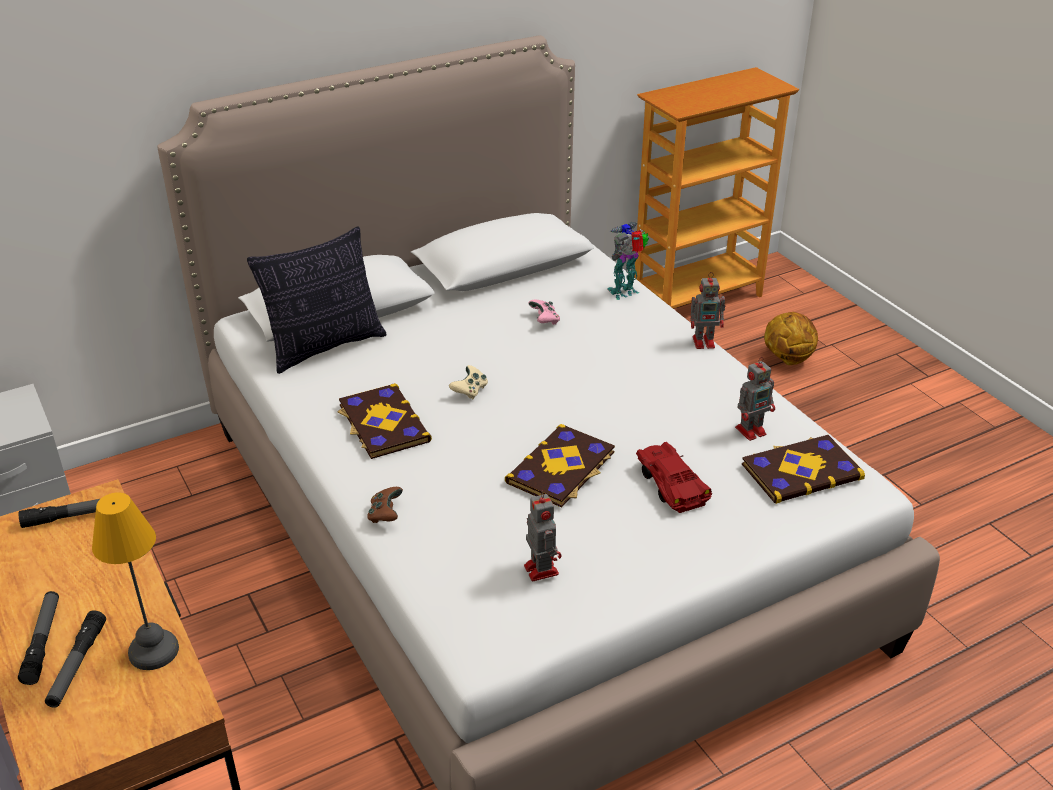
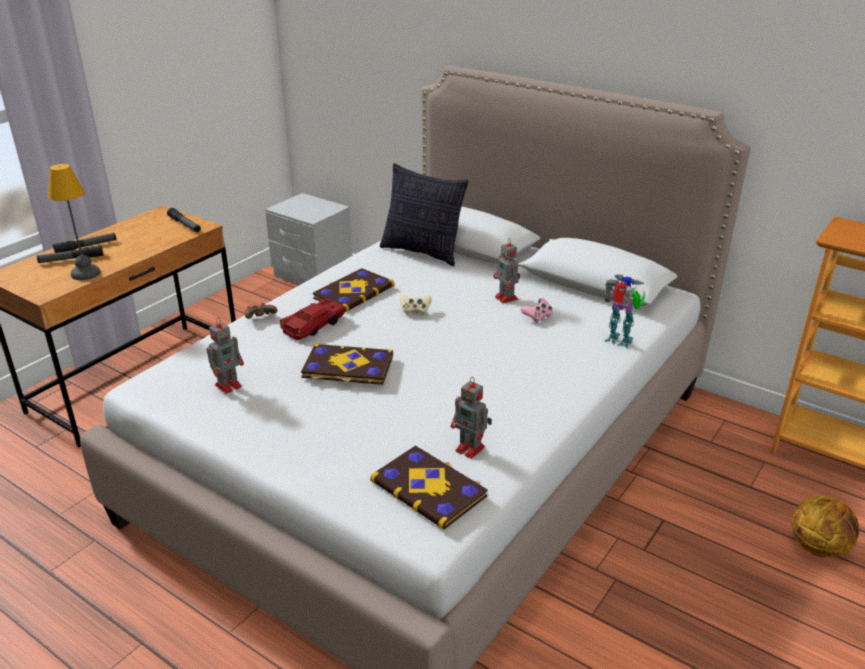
camera: 65 degrees right, 5 degrees down
(670, 484) = (364, 422): red toy car -> red toy car (315, 326)
(705, 342) = (586, 397): toy robot -> toy robot (507, 298)

